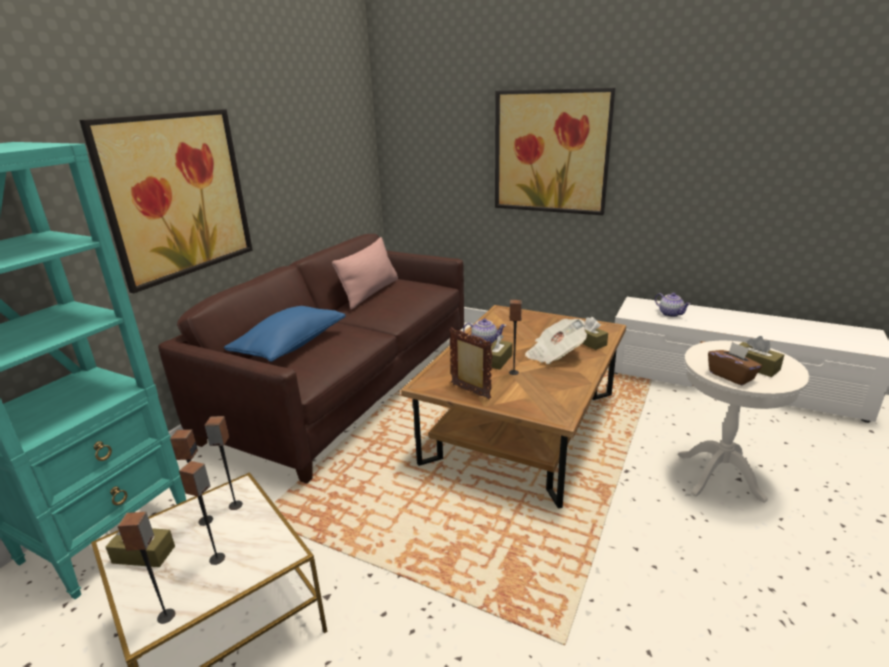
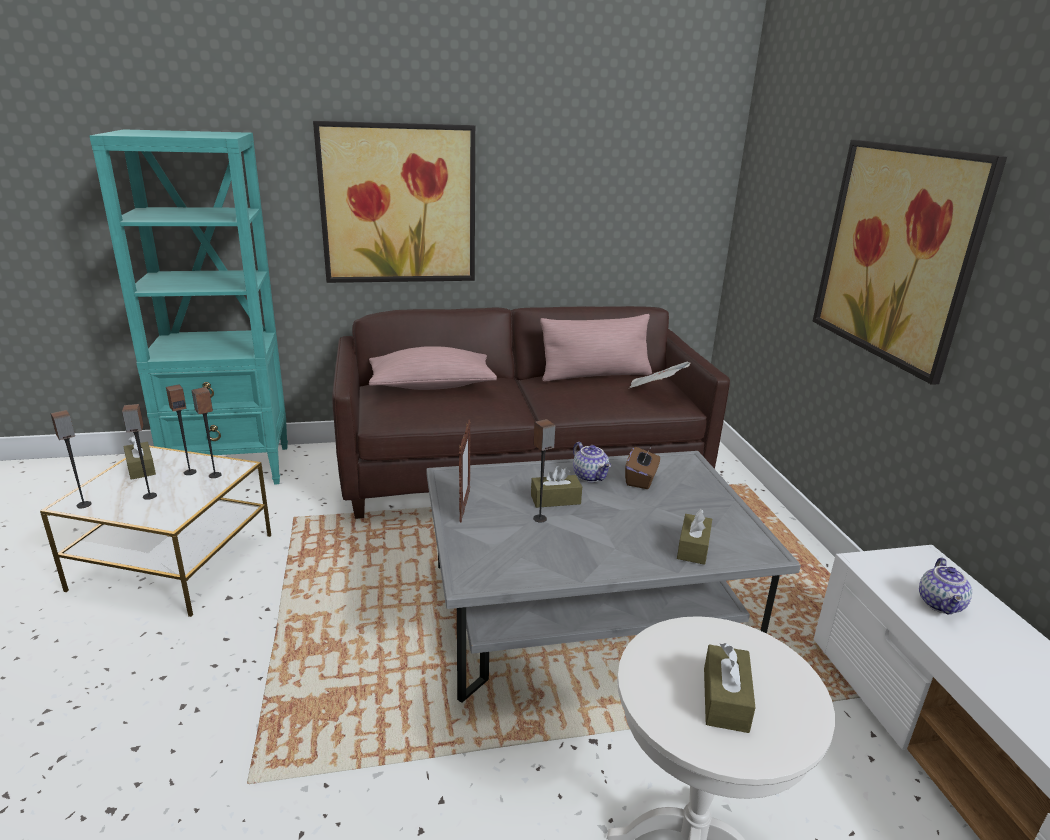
camera: 50 degrees right, 0 degrees up
(290, 346) = (431, 386): blue pillow -> pink pillow
(522, 427) = (586, 612): brown coffee table -> grey coffee table
(554, 355) = (621, 532): newspaper -> newspaper (655, 390)
(731, 376) = (657, 677): brown tissue box -> brown tissue box (641, 479)

